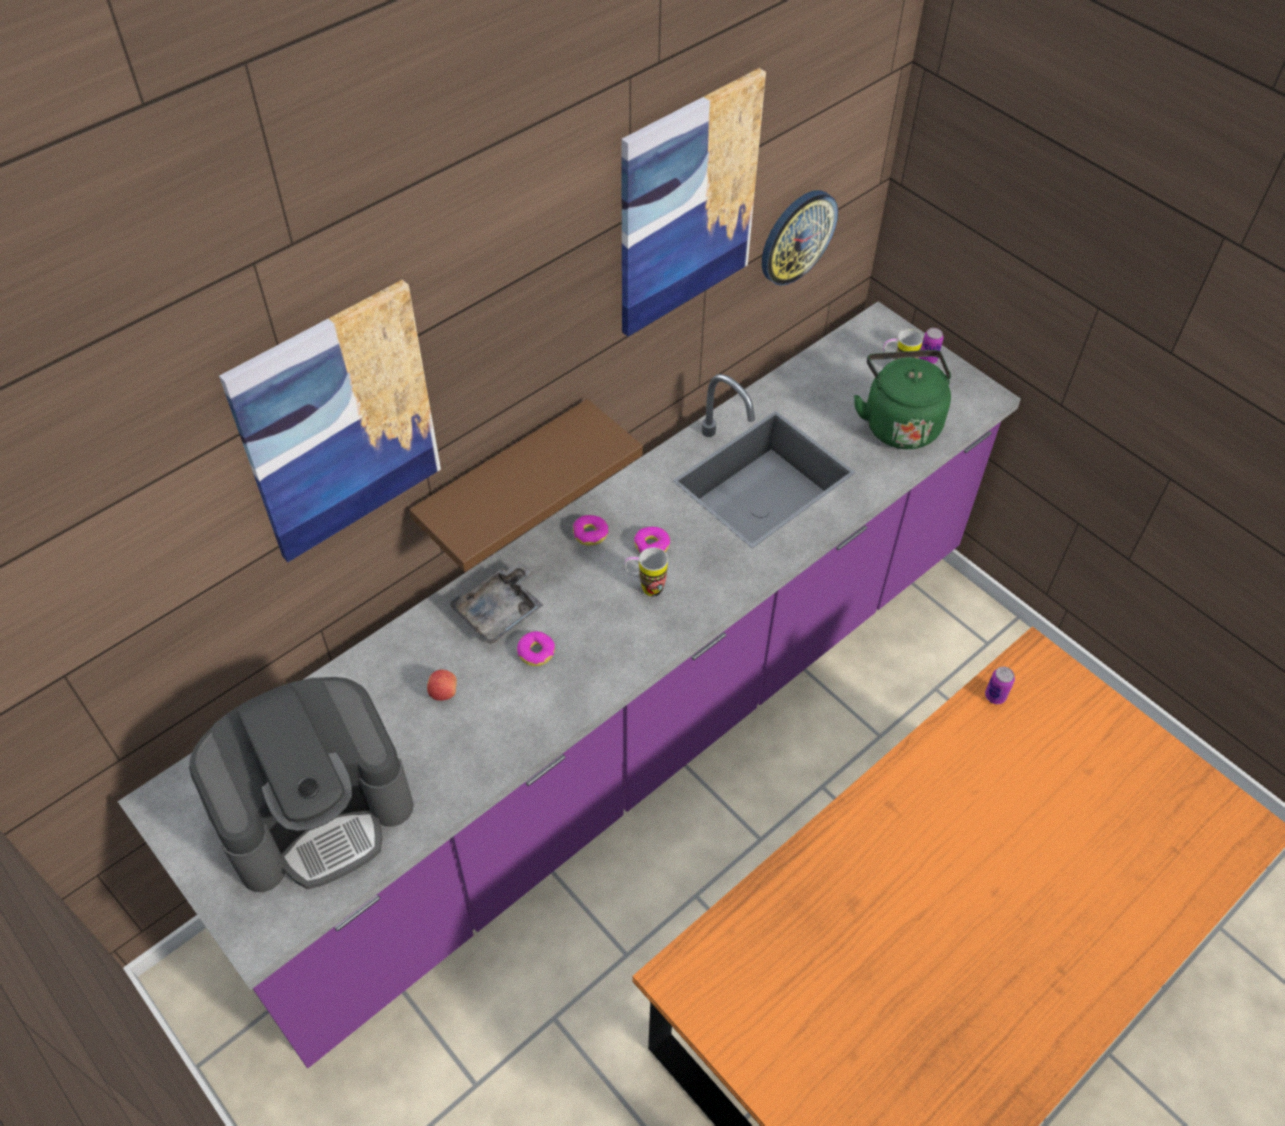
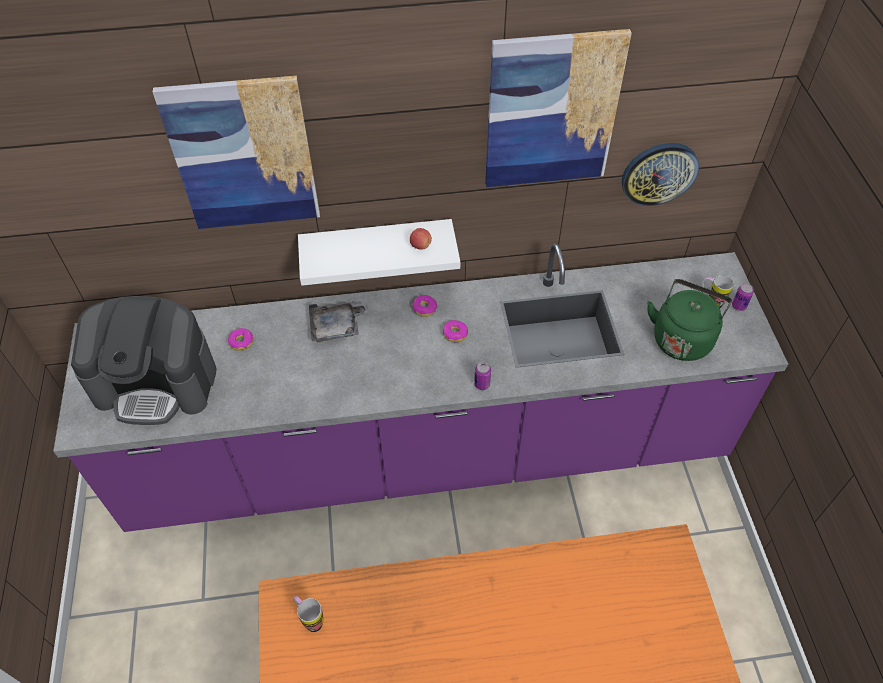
camera: 35 degrees right, 0 degrees up
(443, 692) = (270, 355): apple -> apple (420, 245)
(504, 480) = (377, 247): brown shelf -> white shelf
(536, 652) = (337, 360): donut -> donut (241, 342)
(645, 587) = (430, 356): mug -> mug (310, 619)
(995, 696) = (620, 554): can -> can (482, 384)

